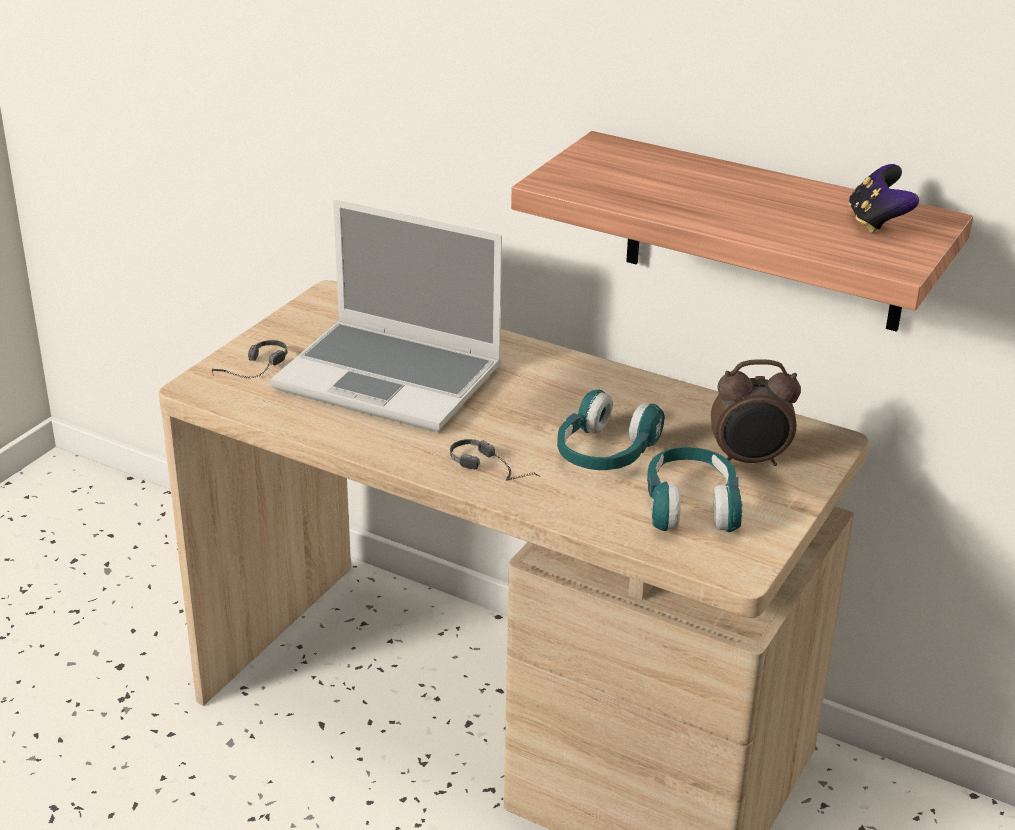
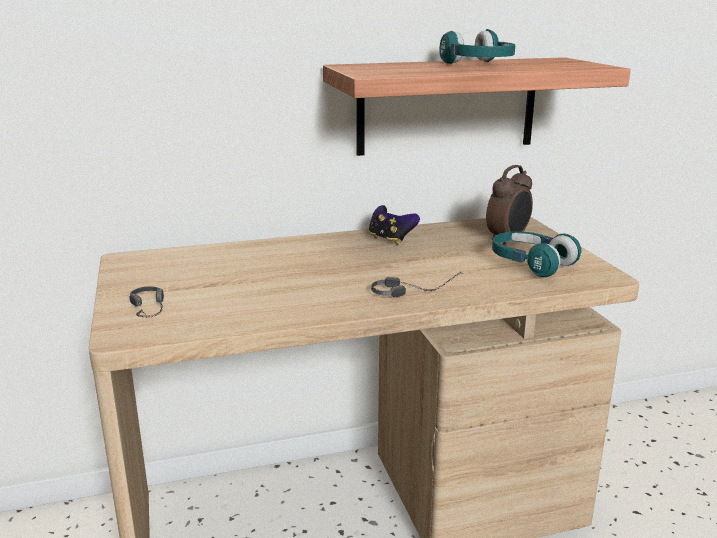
camera: 45 degrees left, 10 degrees down
(392, 378) = (256, 279): laptop -> none
(605, 453) = (445, 262): turquoise headphones -> turquoise headphones (478, 65)
(877, 223) = (547, 62): game controller -> game controller (391, 239)

